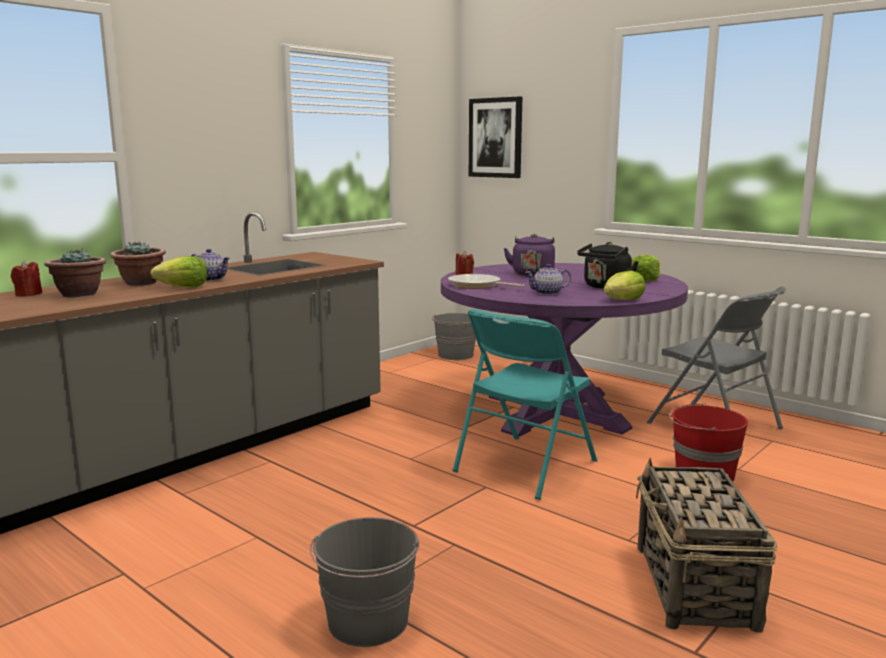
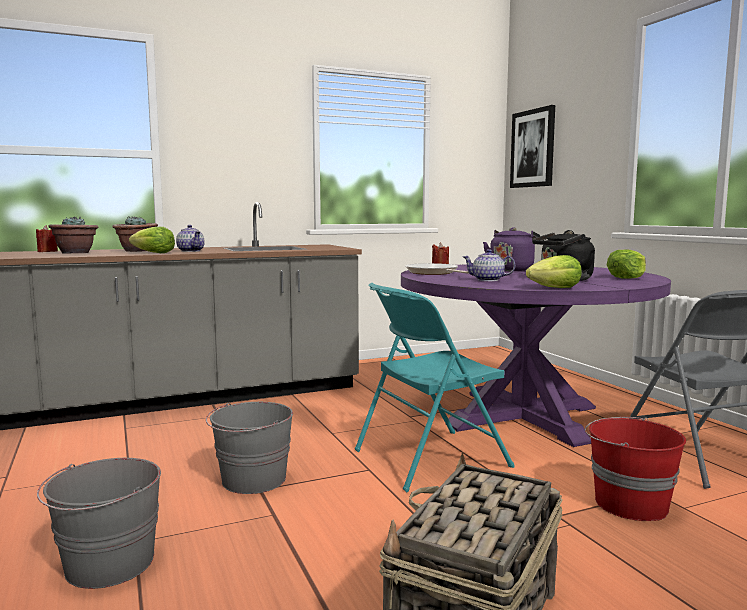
camera: 25 degrees right, 5 degrees down
(455, 355) = (480, 357): grey bucket -> grey bucket (253, 480)

